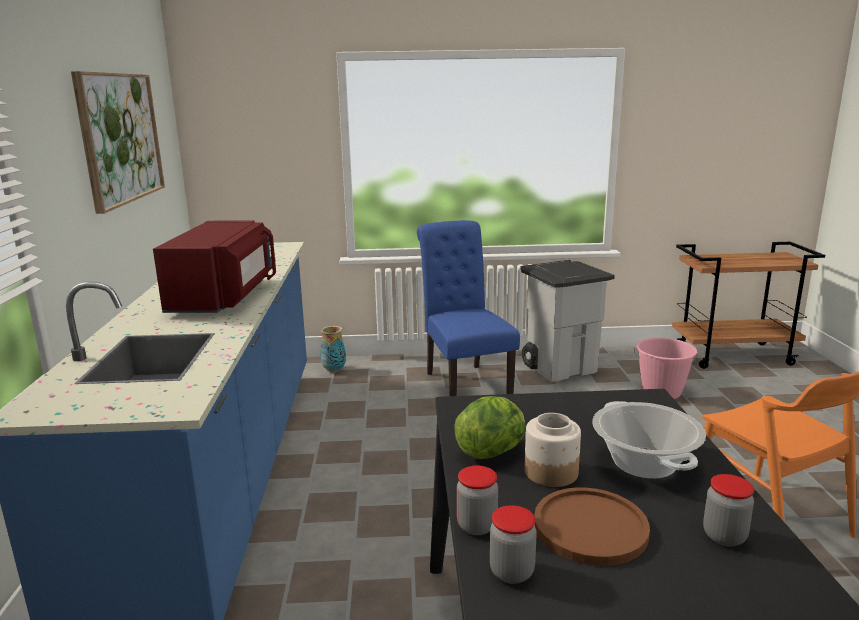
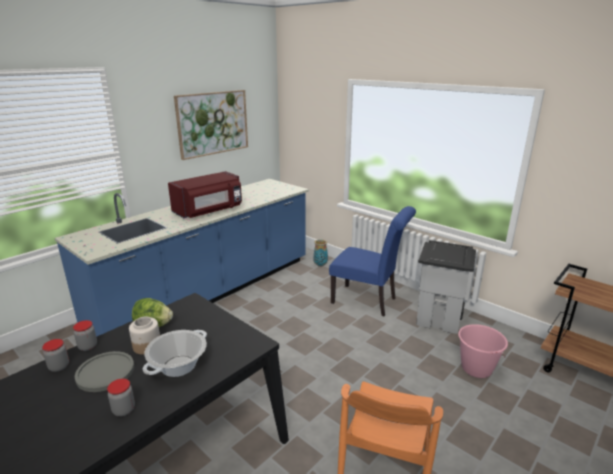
camera: 45 degrees right, 5 degrees up
(464, 383) = (368, 301): blue chair -> blue chair turned 90 degrees clockwise
(590, 527) = (105, 372): brown plate -> grey plate

